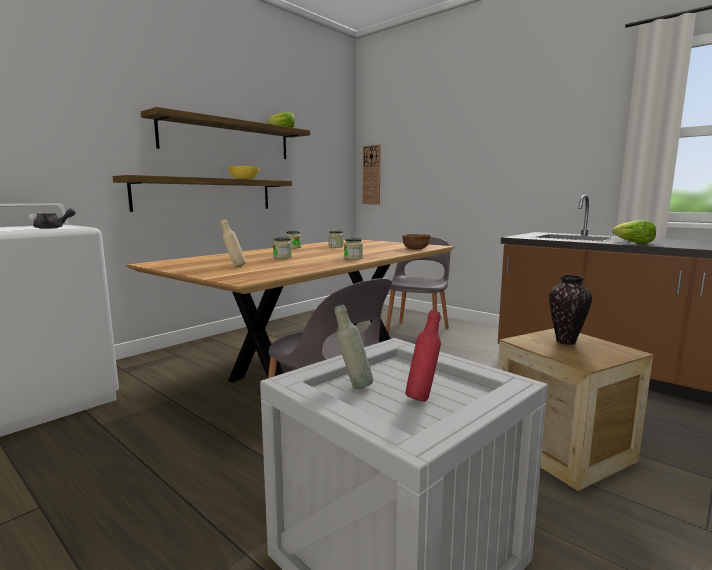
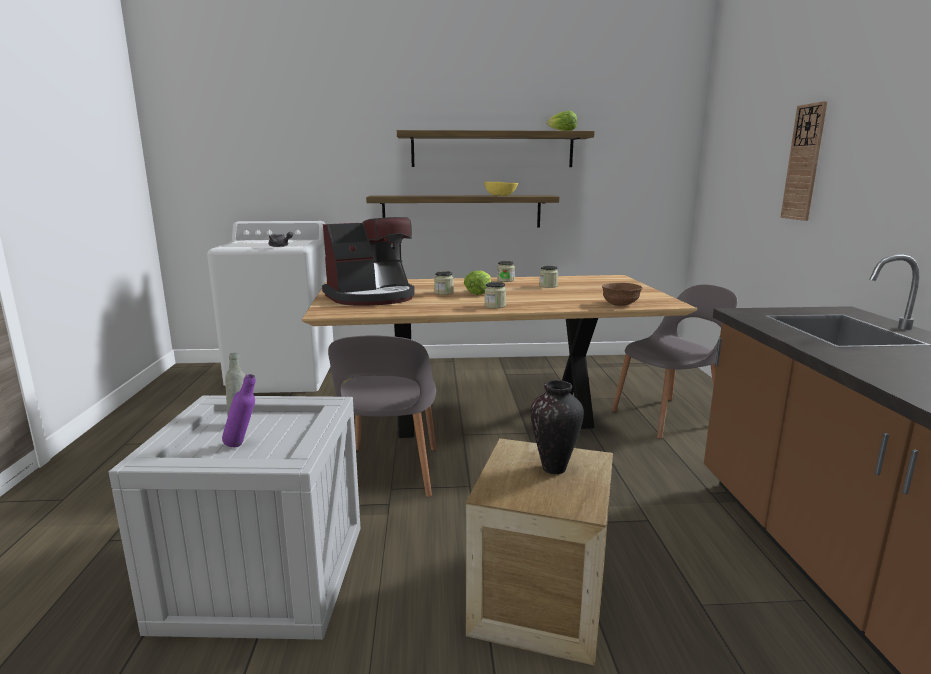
camera: 45 degrees right, 5 degrees up
(234, 266) = (371, 297): beige bottle -> coffee machine
(371, 175) = (710, 183): wall clock -> wall clock (804, 162)
(423, 397) = (243, 445): red bottle -> purple bottle
(632, 243) = (862, 361): lettuce -> lettuce (479, 292)

